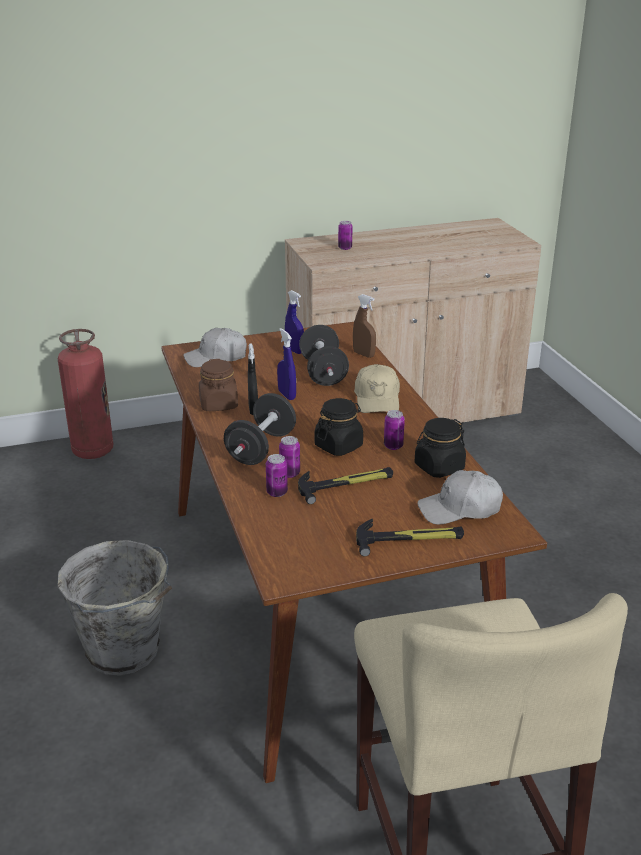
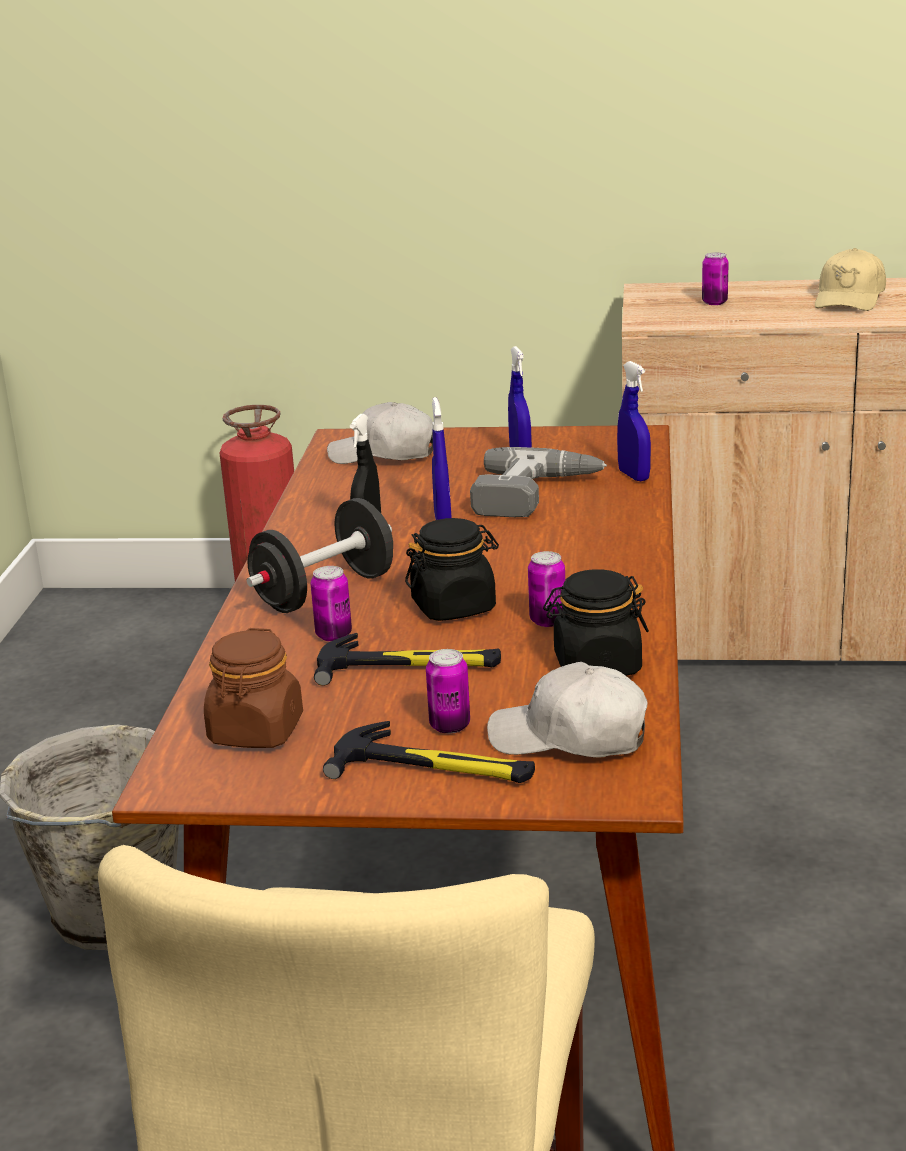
camera: 25 degrees right, 5 degrees down
(219, 404) = (321, 520): brown jar -> brown jar (256, 732)
(277, 492) = (286, 659): can -> can (450, 726)
(323, 373) = (536, 495): black dumbbell -> power drill
(364, 354) = (634, 476): brown spray bottle -> blue spray bottle
(377, 399) = (591, 546): beige cap -> beige cap (850, 299)

